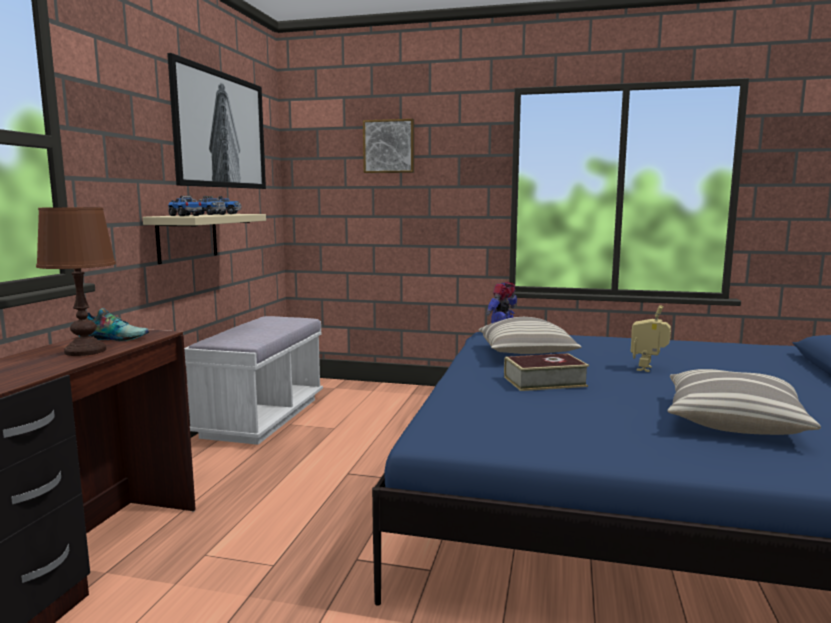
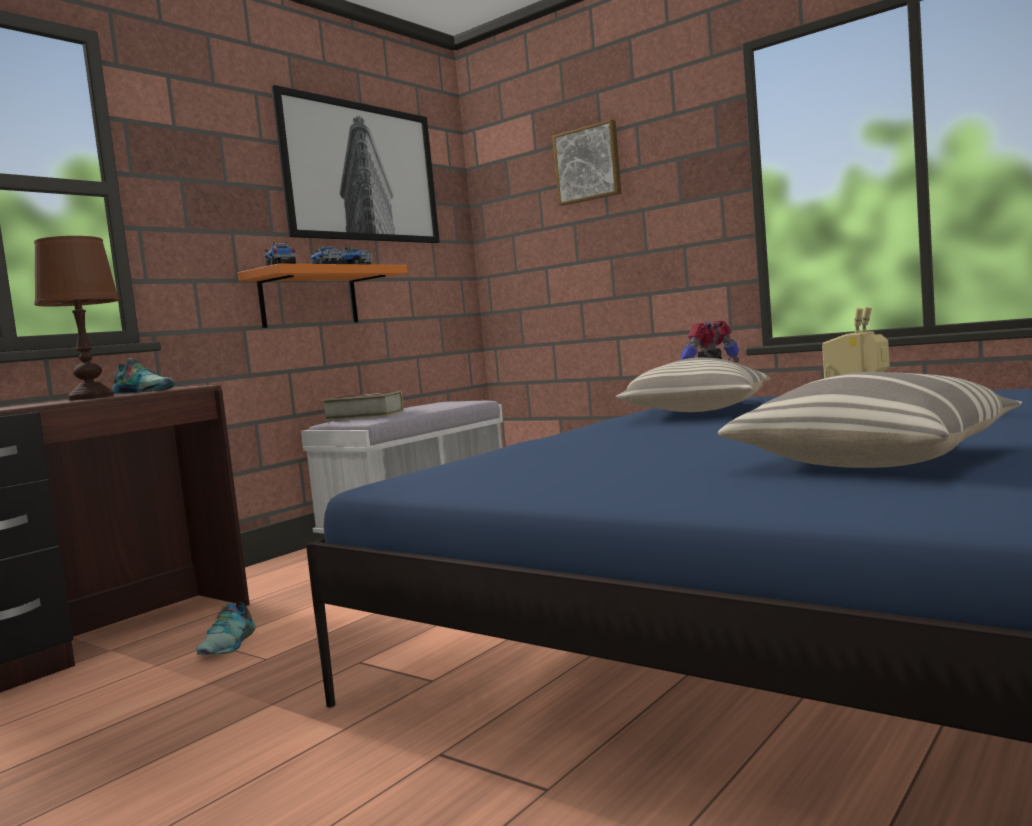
camera: 25 degrees right, 5 degrees down
(187, 237) = (309, 298): beige shelf -> orange shelf
(222, 553) = (230, 644): none -> shoe
(544, 381) = (660, 434): book -> book (364, 415)

